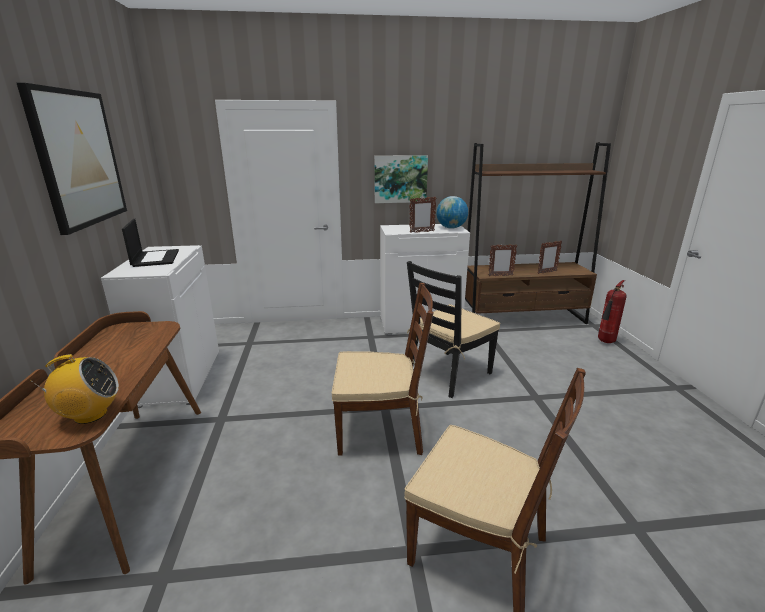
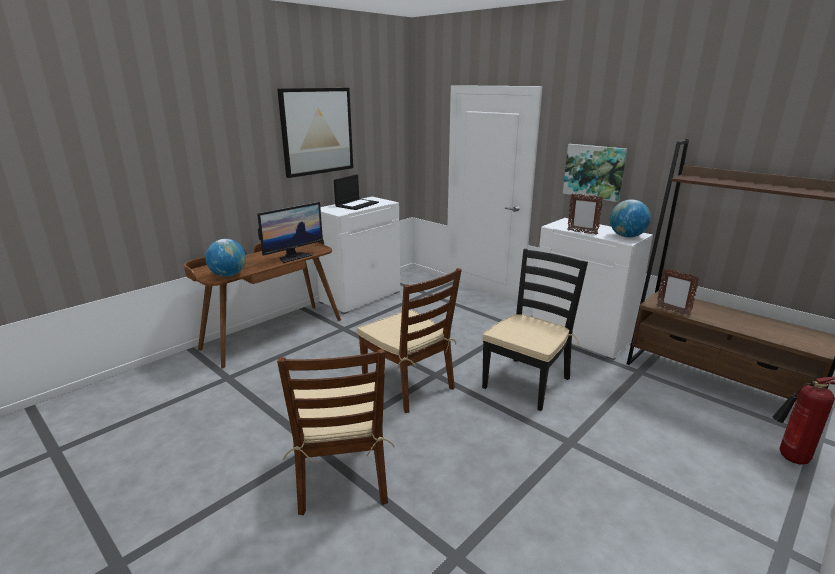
camera: 50 degrees right, 0 degrees up
(90, 415) = (228, 275): radio -> globe
(144, 349) = (293, 257): none -> monitor
(448, 373) = (527, 382): black chair -> black chair turned 120 degrees clockwise
(546, 272) = (750, 330): picture frame -> none

